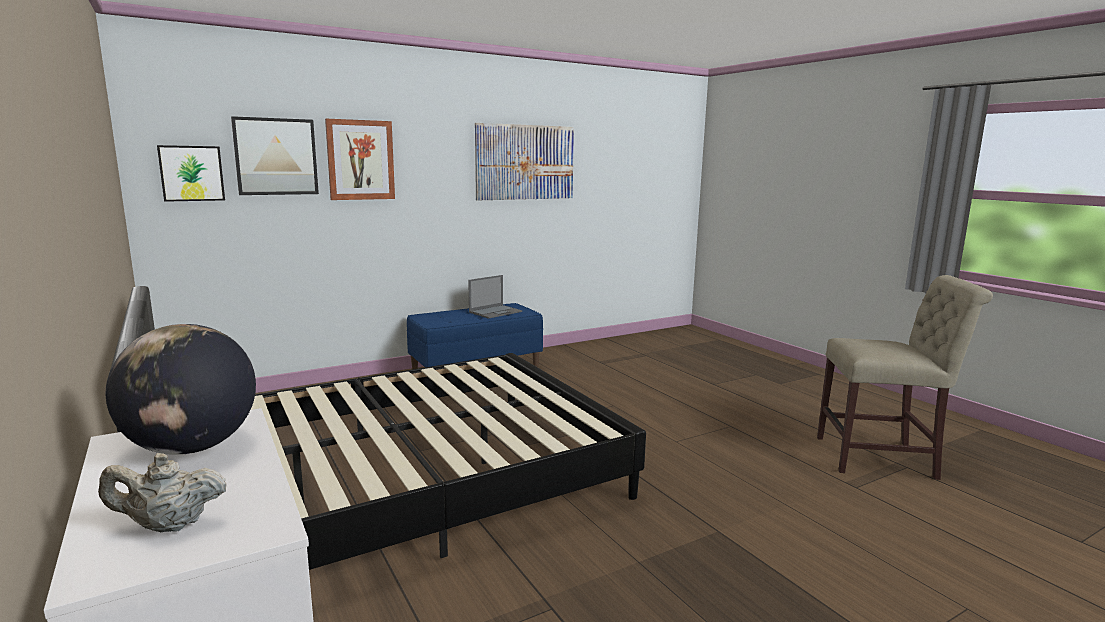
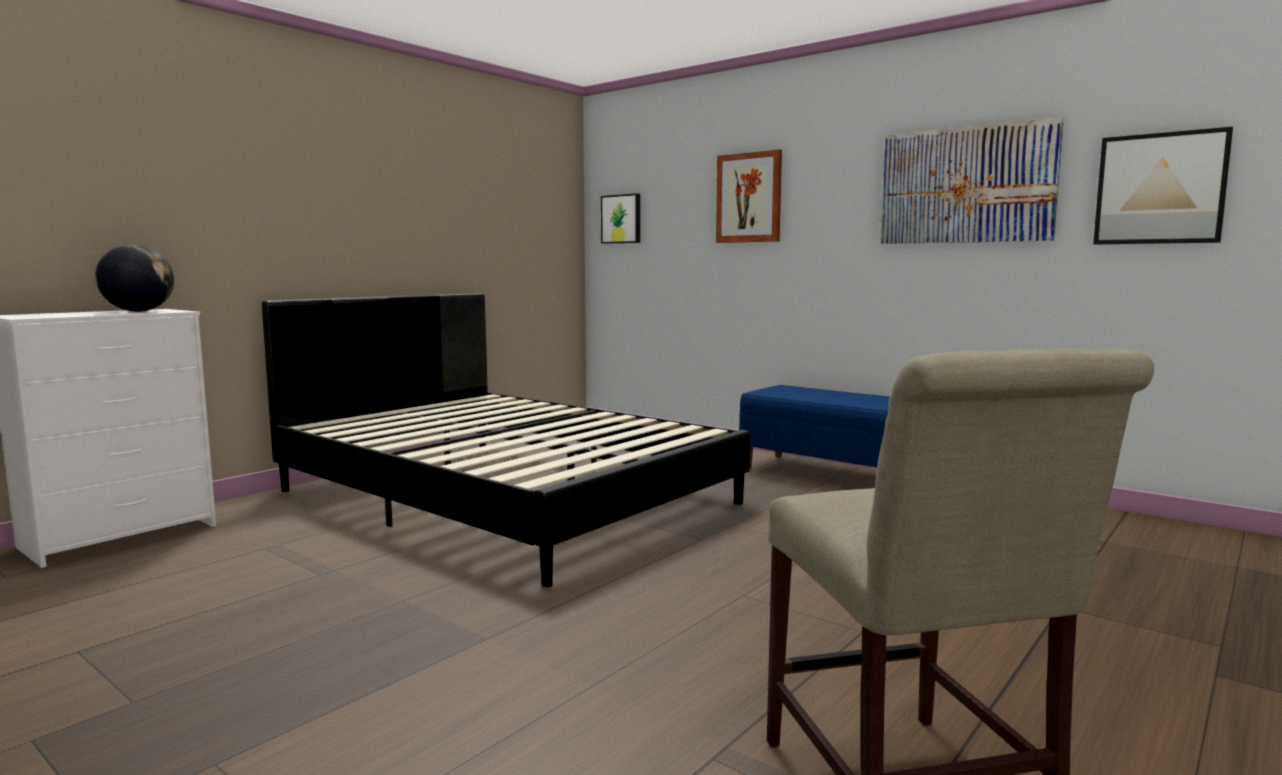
camera: 70 degrees right, 5 degrees down
(168, 526) = (42, 314): beige teapot -> none
(276, 156) = (678, 200): picture -> picture (1160, 189)
(496, 312) = (862, 400): laptop -> none

